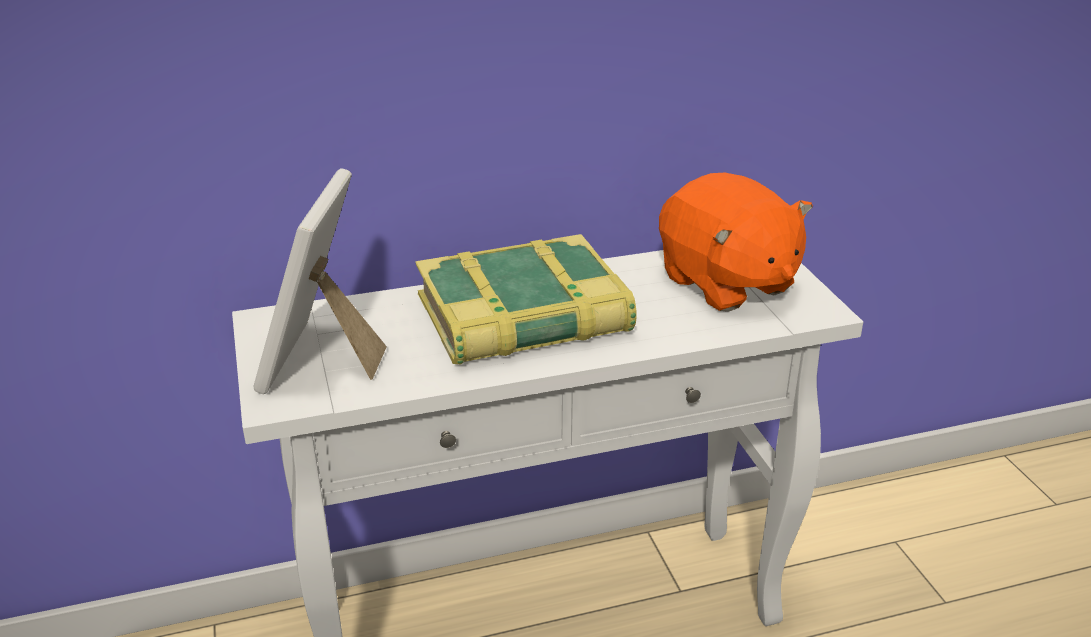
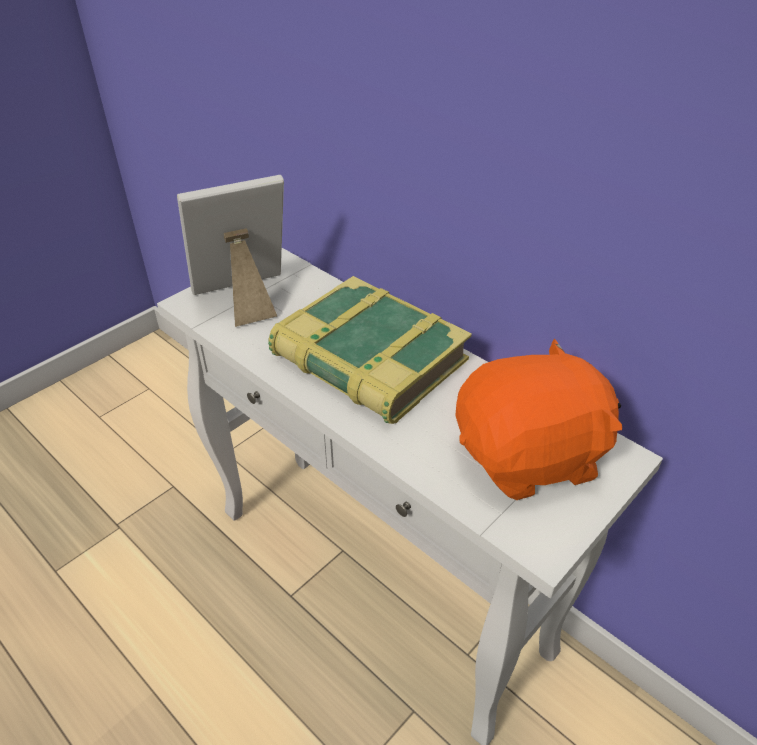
camera: 60 degrees right, 10 degrees up
(726, 283) = (530, 457): orange plush toy -> orange plush toy turned 135 degrees counterclockwise

